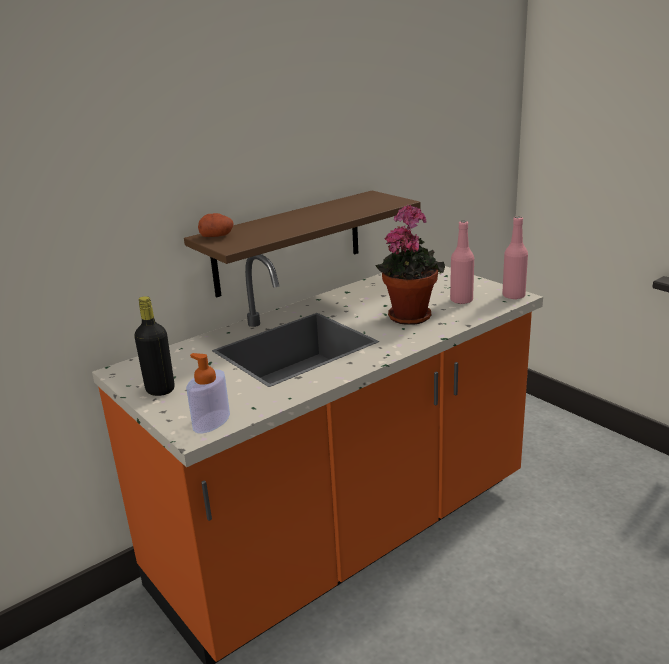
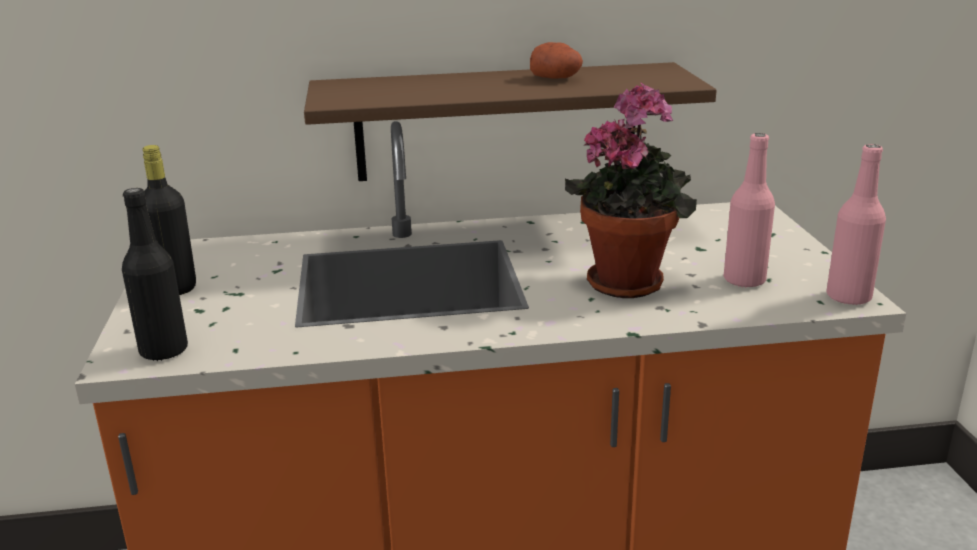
camera: 30 degrees right, 0 degrees up
(211, 421) = (164, 351): soap dispenser -> black bottle
(217, 236) = (348, 85): potato -> potato (557, 78)

